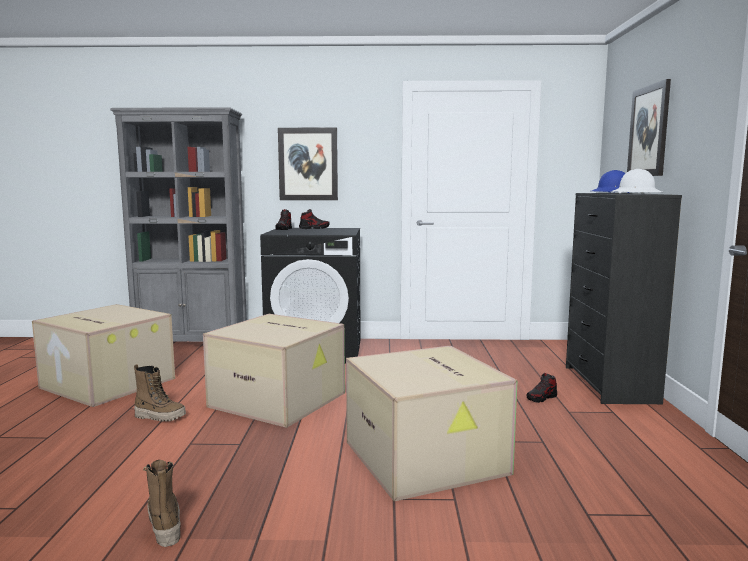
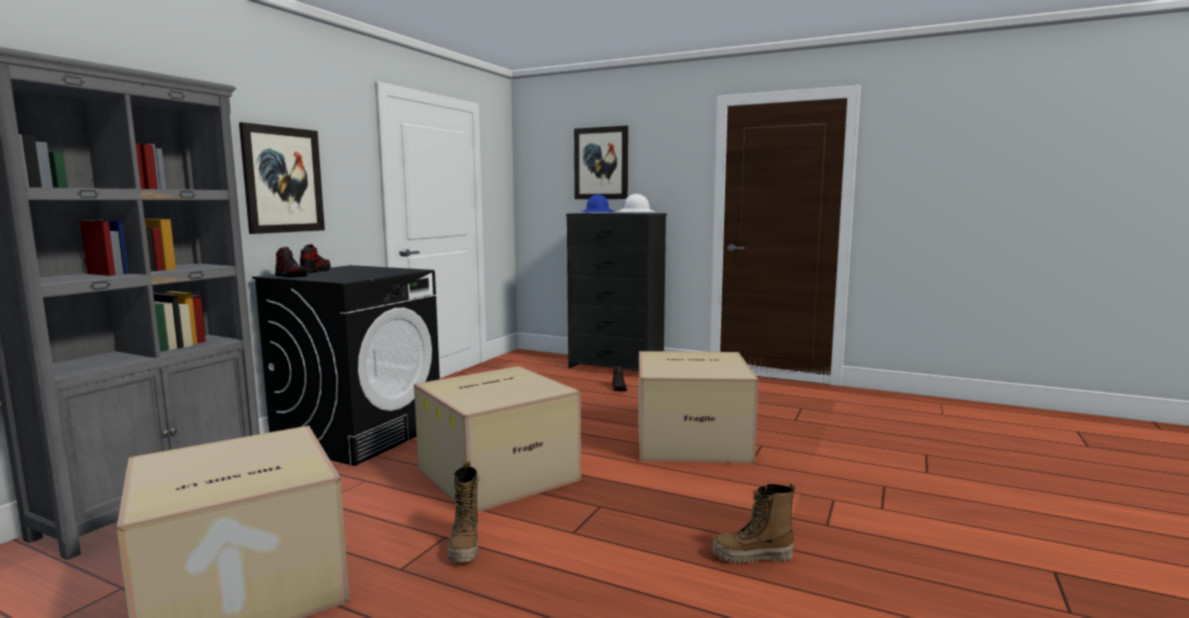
camera: 65 degrees left, 0 degrees up
(160, 417) = (465, 547): boot -> boot turned 135 degrees clockwise

